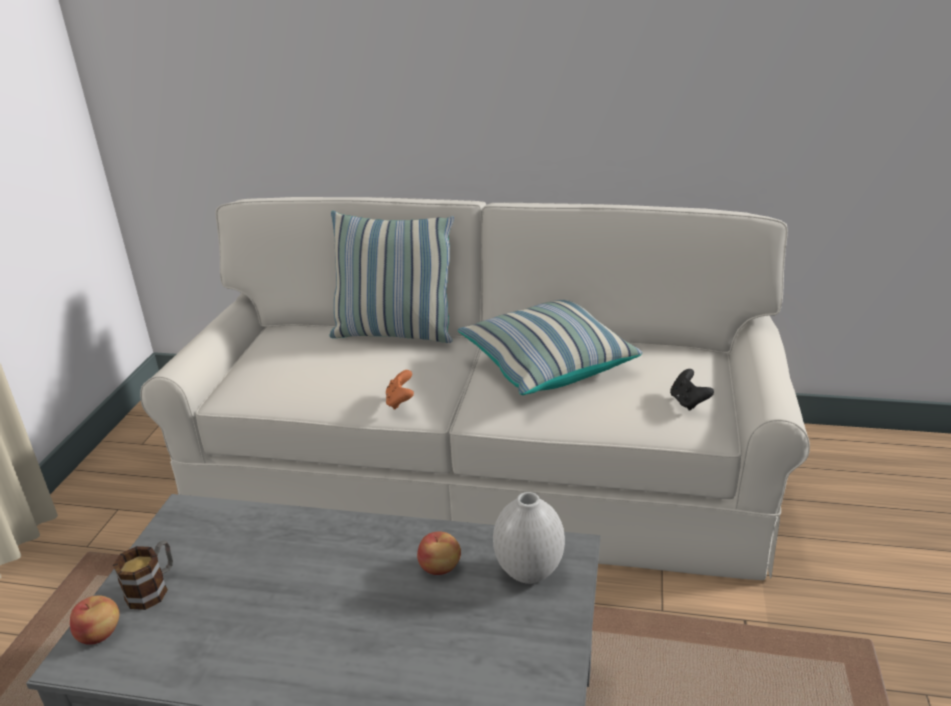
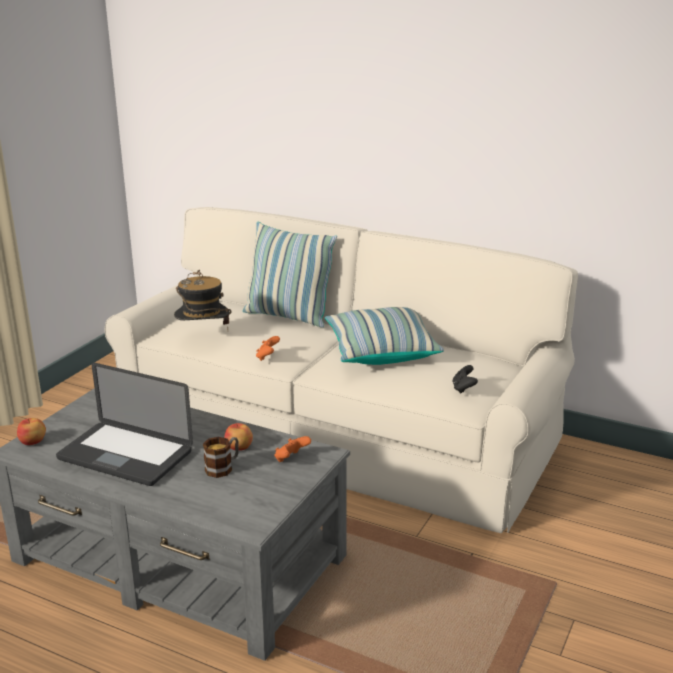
camera: 15 degrees right, 5 degrees down
(153, 588) = (70, 426): mug -> mug (223, 467)
(268, 625) = (125, 455): none -> laptop
(295, 387) = (203, 337): none -> hat
(528, 572) = (291, 459): white vase -> orange game controller

